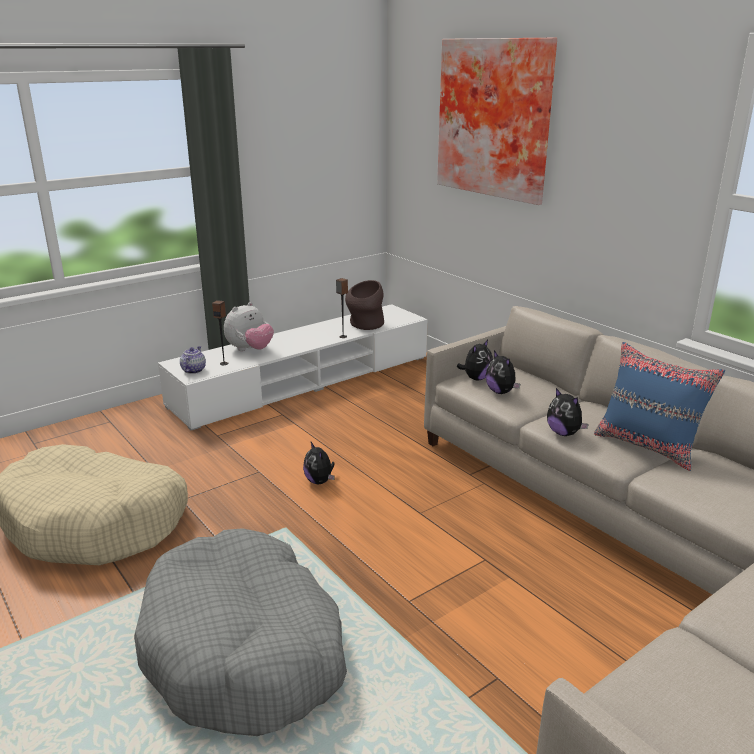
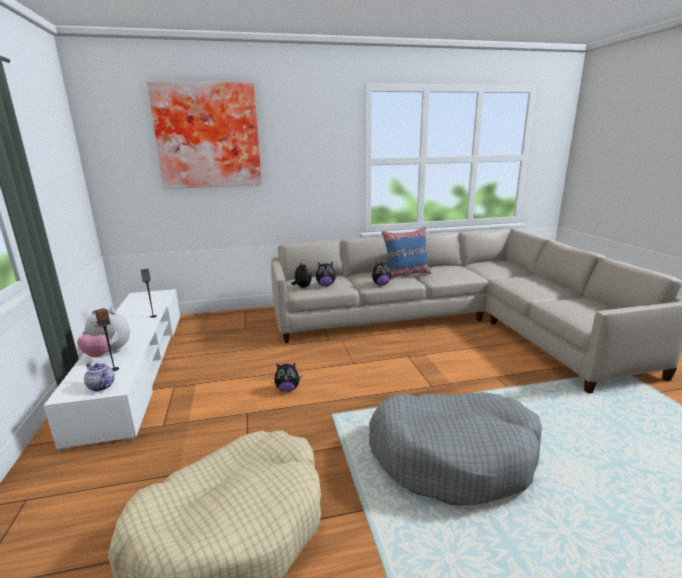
camera: 65 degrees left, 5 degrees down
(250, 350) = (108, 354): plush toy -> plush toy turned 120 degrees clockwise
(365, 325) = (148, 306): brown vase -> none

